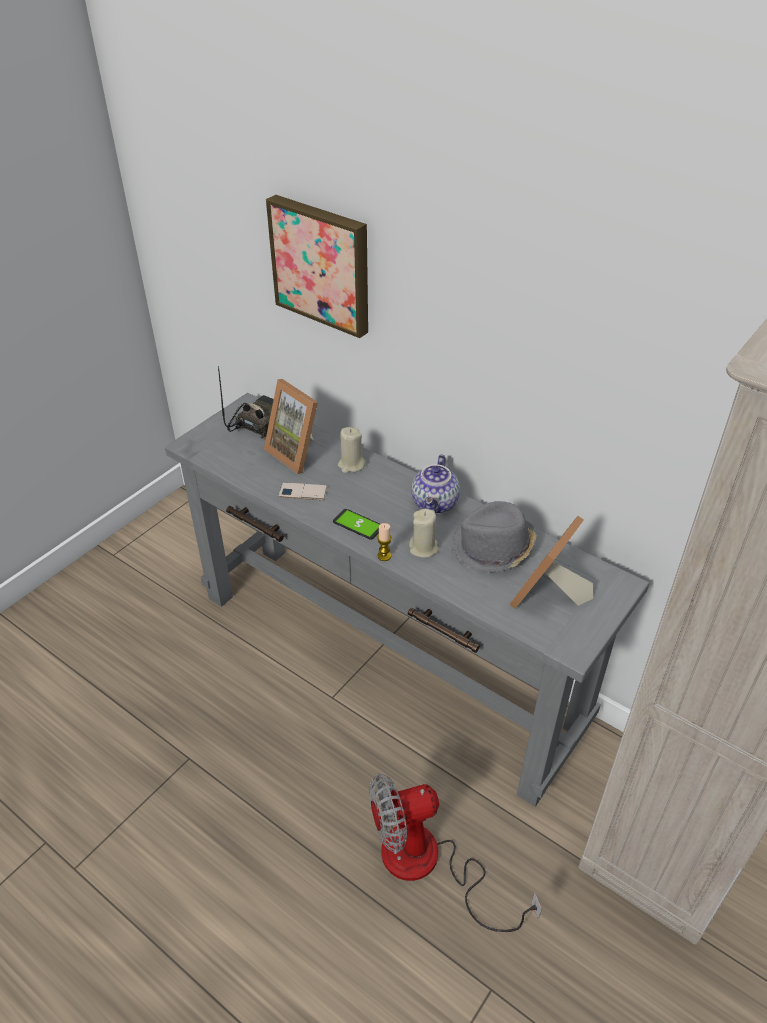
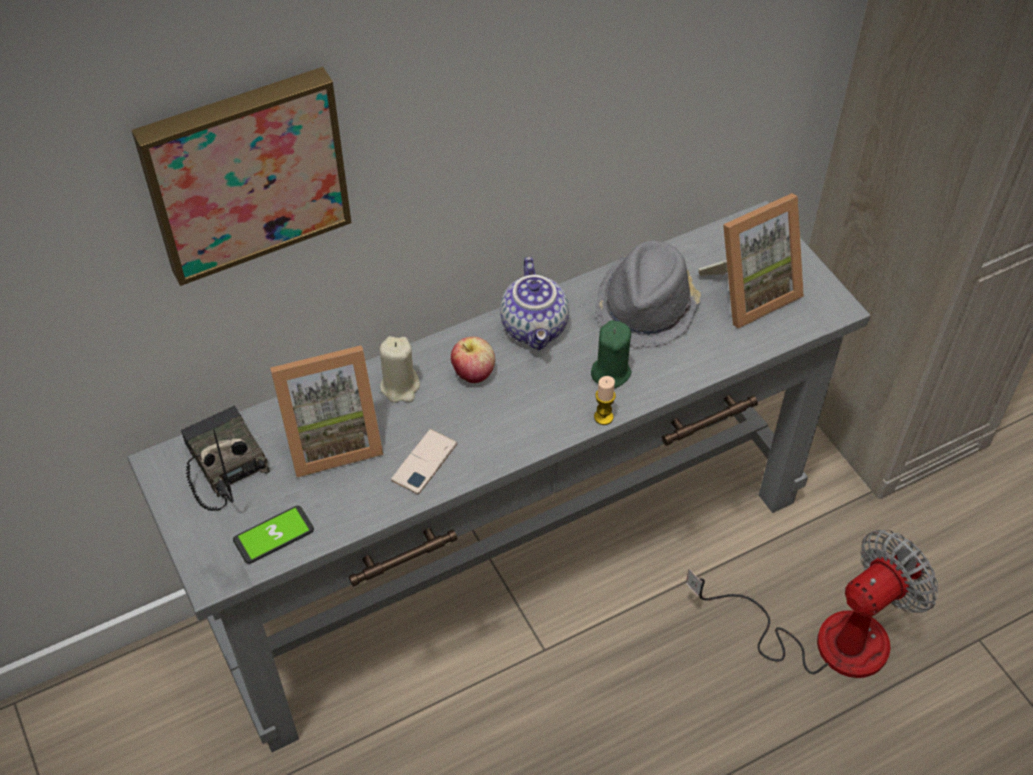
camera: 65 degrees left, 10 degrees up
(358, 525) = (529, 423): phone -> phone (274, 535)
(380, 490) = (473, 373): none -> apple
(424, 548) = (610, 372): beige candle -> green candle
(428, 865) = (824, 638): fan -> fan turned 135 degrees counterclockwise
(436, 504) = (536, 328): teapot -> teapot turned 45 degrees clockwise
(548, 597) = (749, 292): picture frame -> picture frame turned 90 degrees counterclockwise

